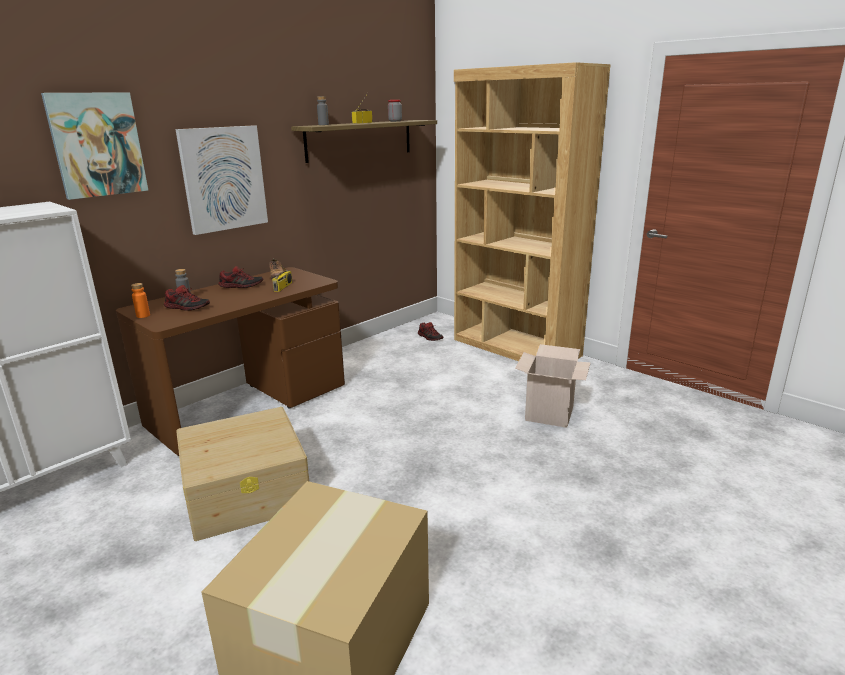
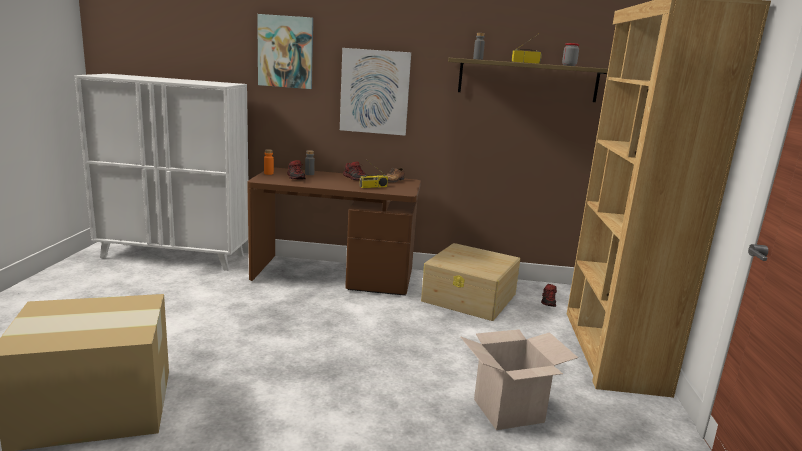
camera: 50 degrees right, 5 degrees down
(247, 491) = (233, 315): beige storage box -> beige storage box (470, 297)

